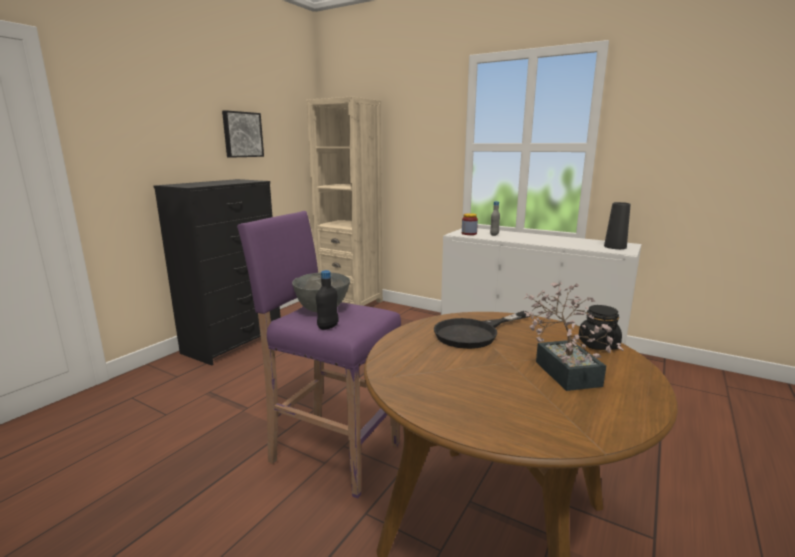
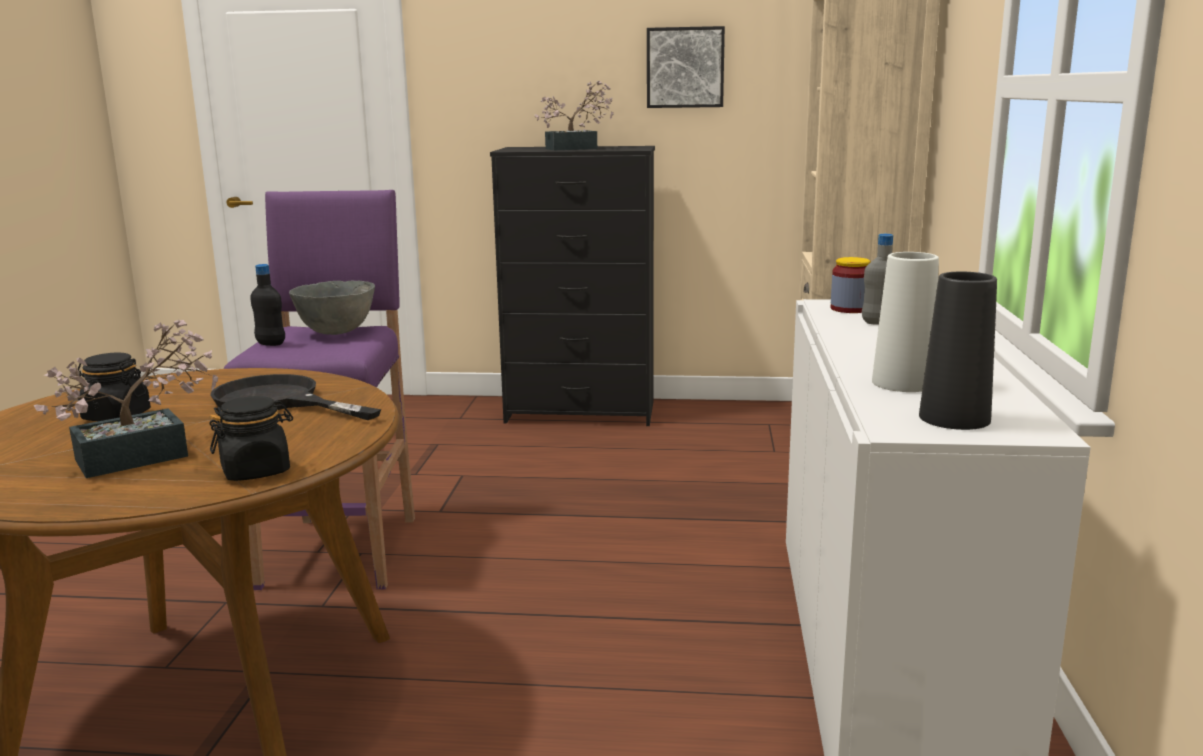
camera: 65 degrees right, 0 degrees up
(220, 182) = (577, 148): none -> potted plant
(472, 378) = (116, 416): none -> black jar
(575, 244) = (903, 383): none -> white vase

